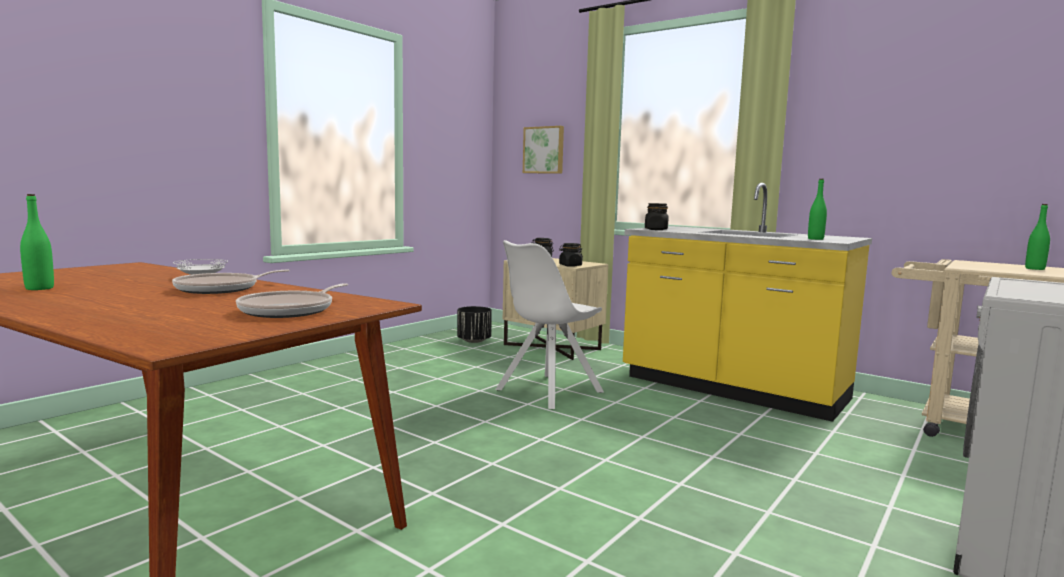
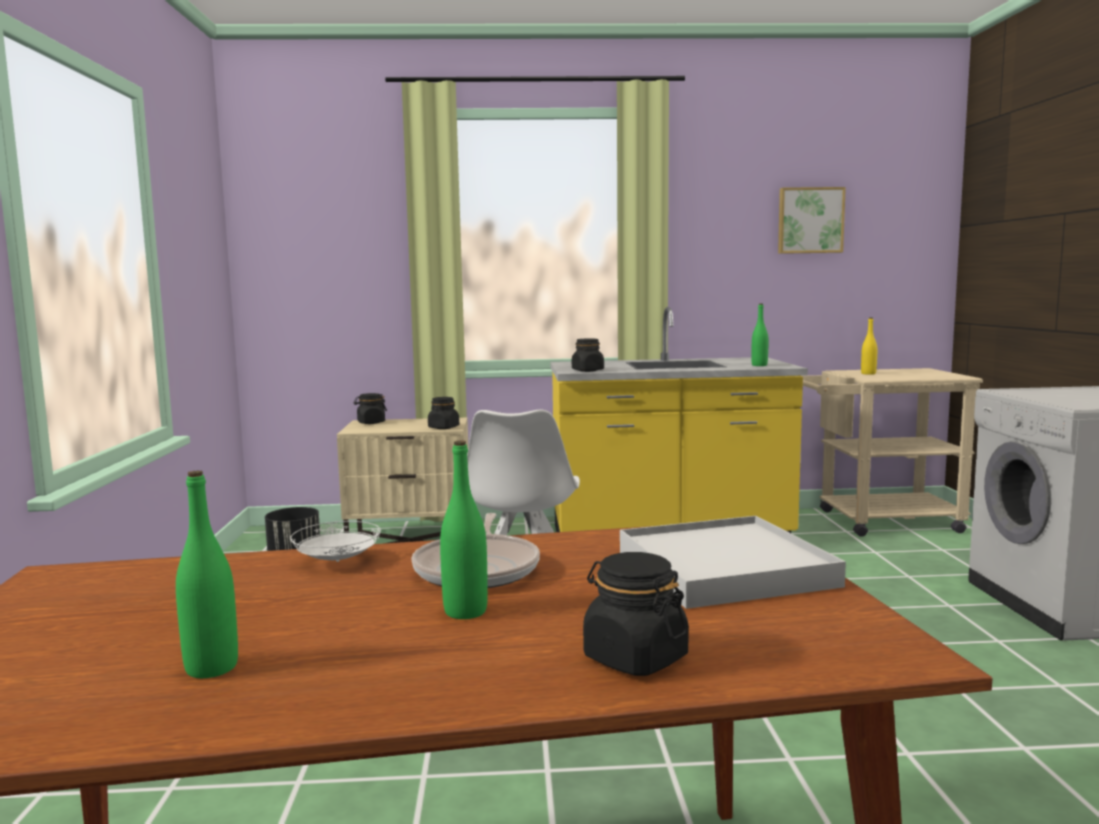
camera: 40 degrees left, 0 degrees up
(109, 317) = (634, 658): none -> black jar
(290, 310) = (725, 568): frying pan -> white tray
(544, 150) = (331, 268): picture -> picture (810, 220)
(987, 265) = (868, 373): none -> yellow bottle
(1034, 269) = (901, 373): green bottle -> green bottle (465, 611)

